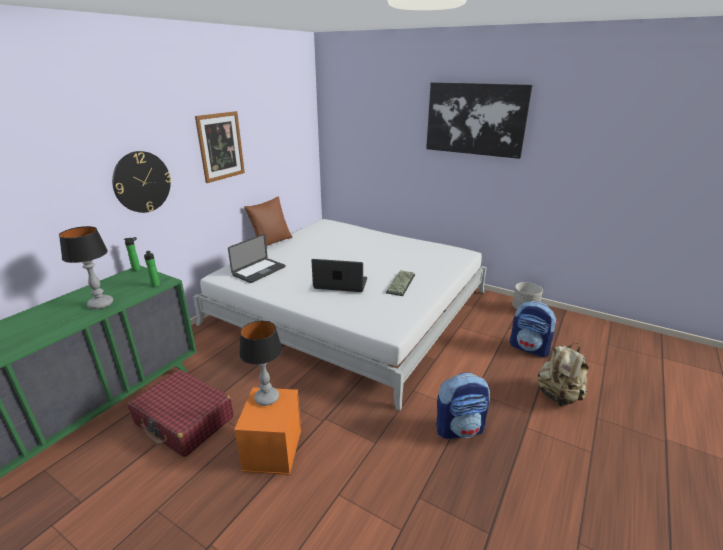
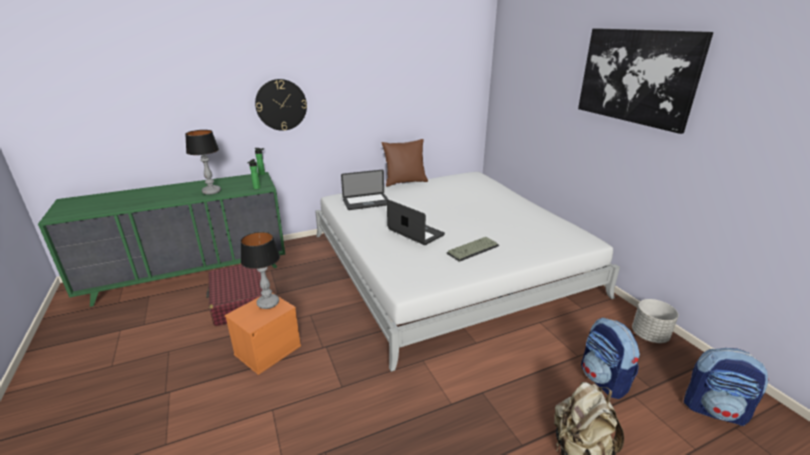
camera: 35 degrees right, 0 degrees up
(220, 146) = (364, 83): picture -> none
(460, 428) = (427, 417): backpack -> backpack (714, 409)

